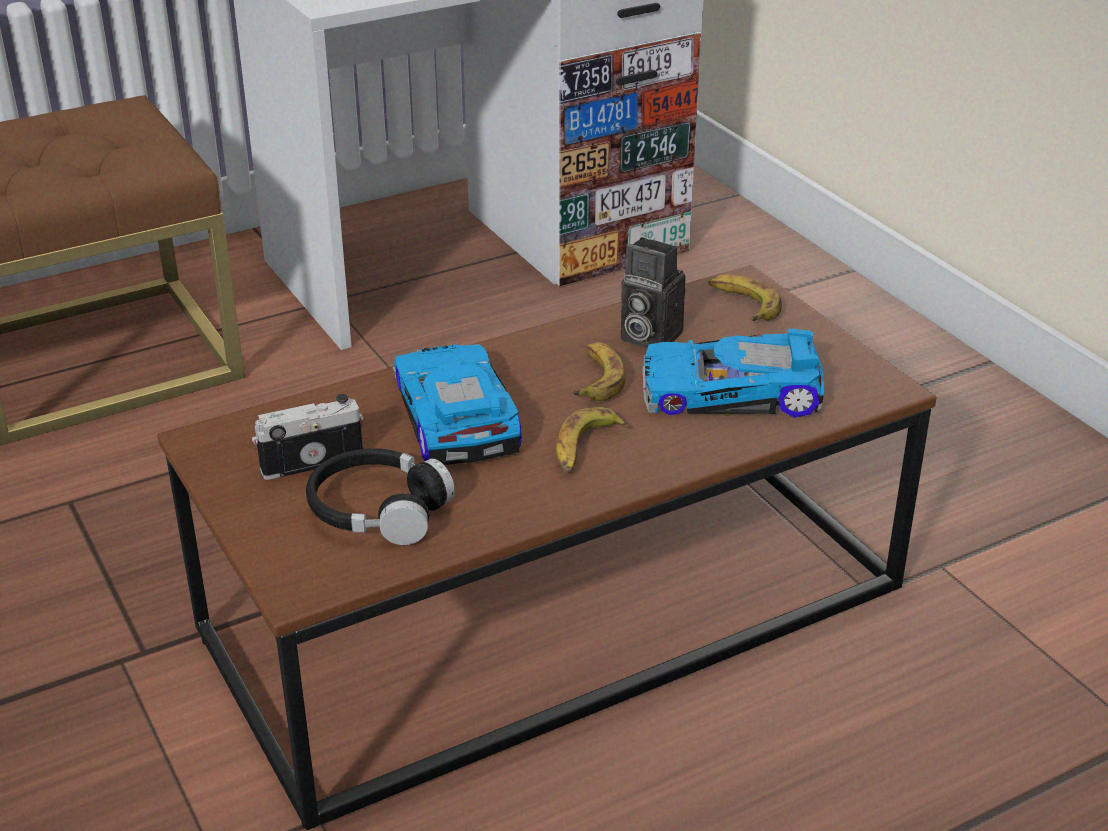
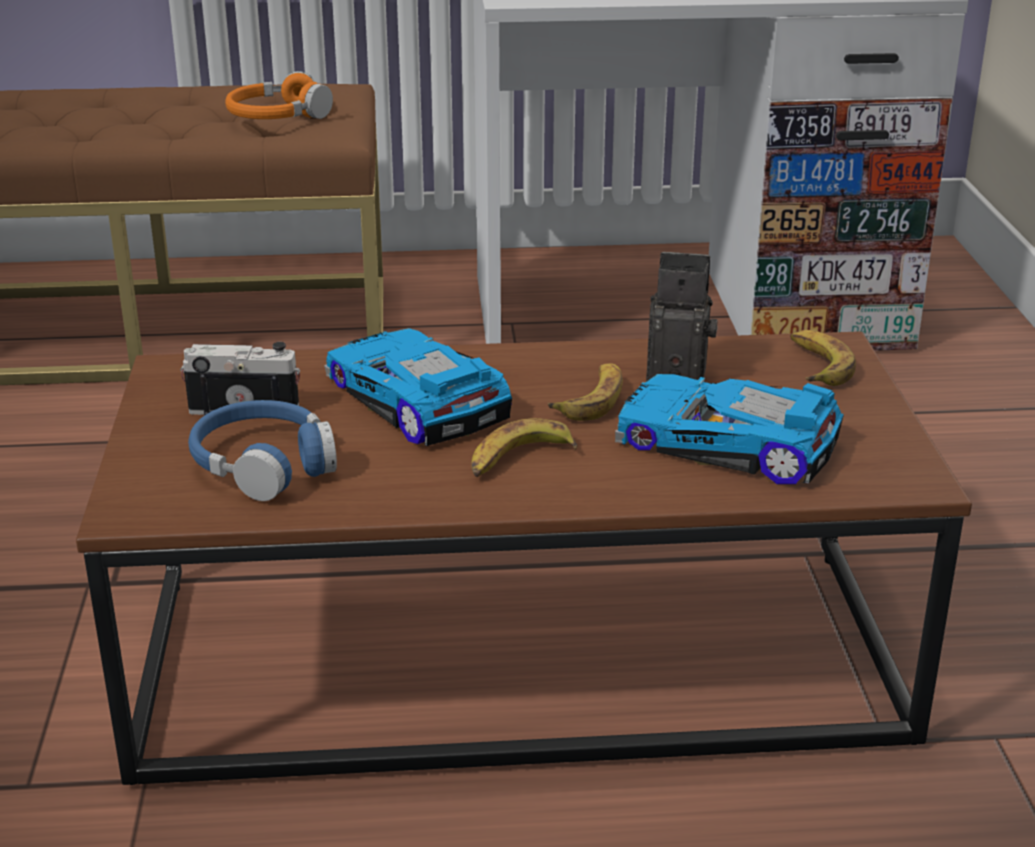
camera: 25 degrees right, 5 degrees down
(95, 150) = (278, 116): none -> orange headphones
(378, 510) = (264, 465): black headphones -> blue headphones
(452, 416) = (413, 401): toy car -> toy car turned 45 degrees counterclockwise
(646, 337) = (680, 373): camera -> camera turned 135 degrees clockwise

